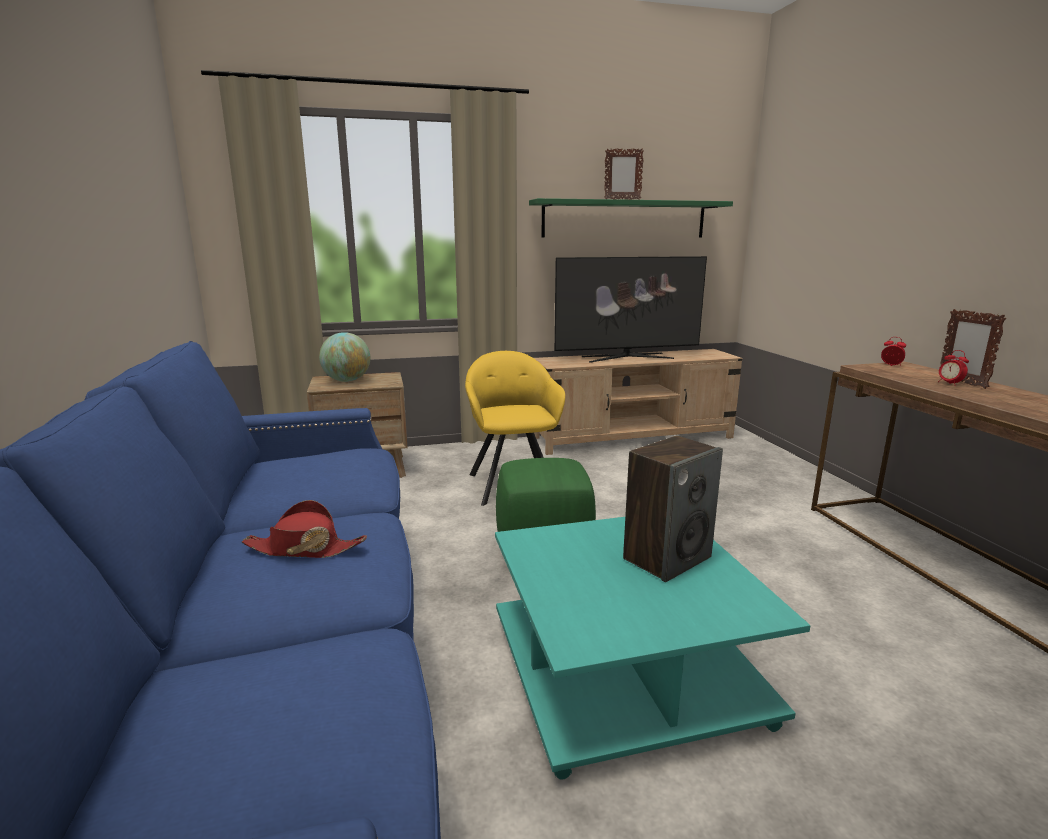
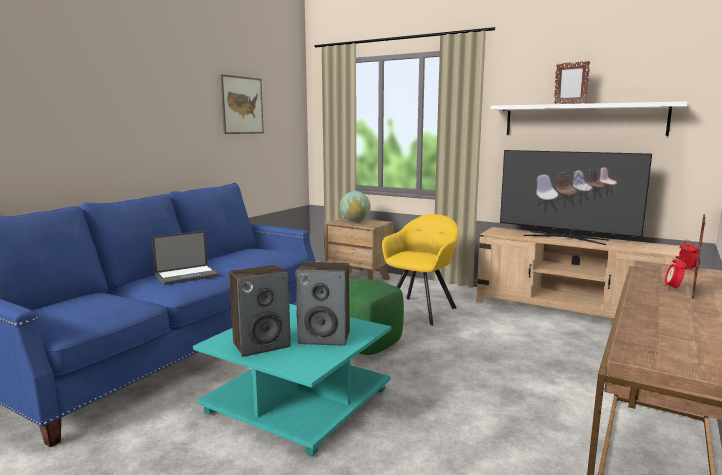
camera: 45 degrees right, 5 degrees down
(122, 177) = (242, 105): none -> picture
(304, 548) = (187, 275): red hat -> laptop
(625, 219) = (583, 120): green shelf -> white shelf
(635, 609) = (261, 345): none -> speaker

